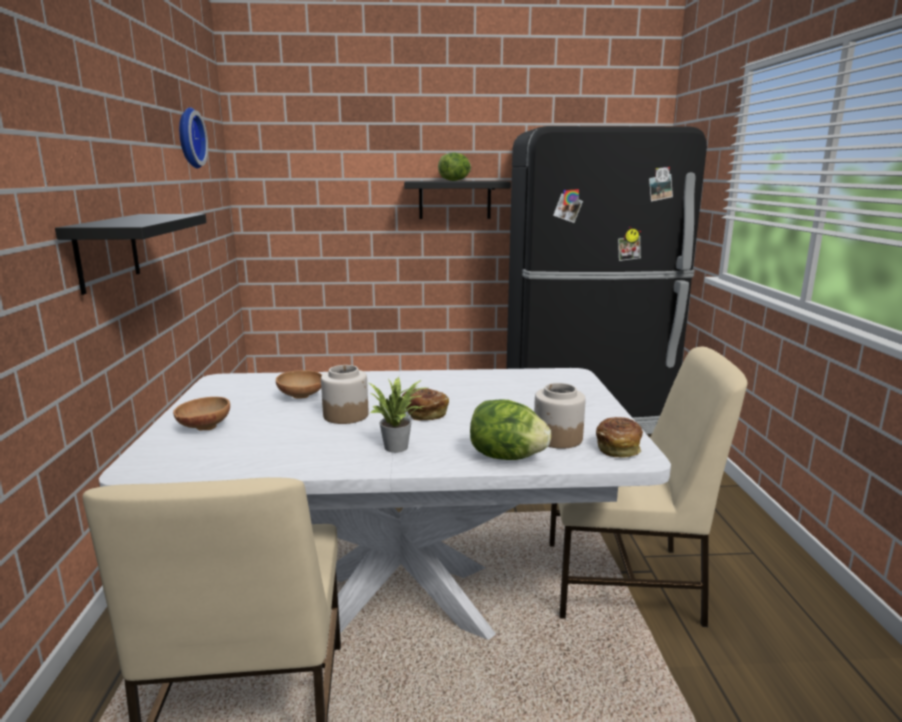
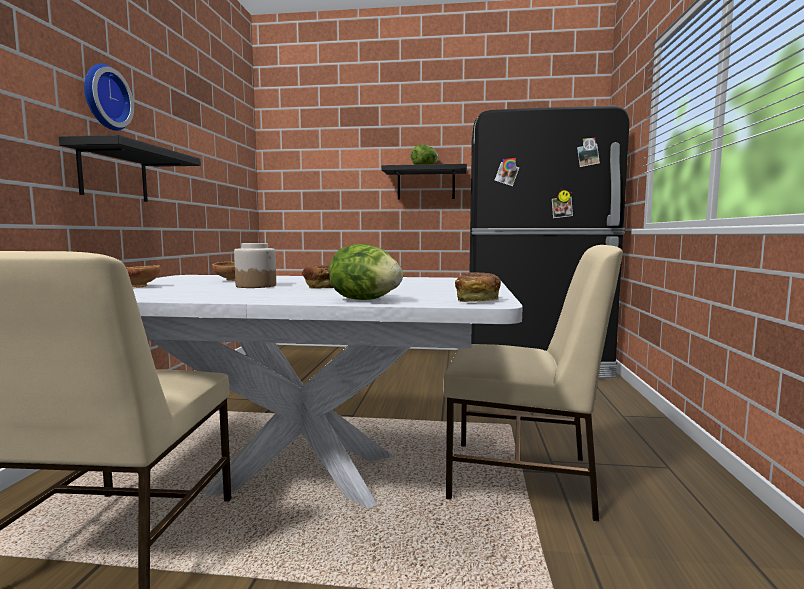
camera: 10 degrees right, 10 degrees down
(188, 138) = (215, 126): wall clock -> wall clock (104, 98)
(399, 447) = (277, 295): potted plant -> none
(557, 438) = (425, 296): jar -> none

